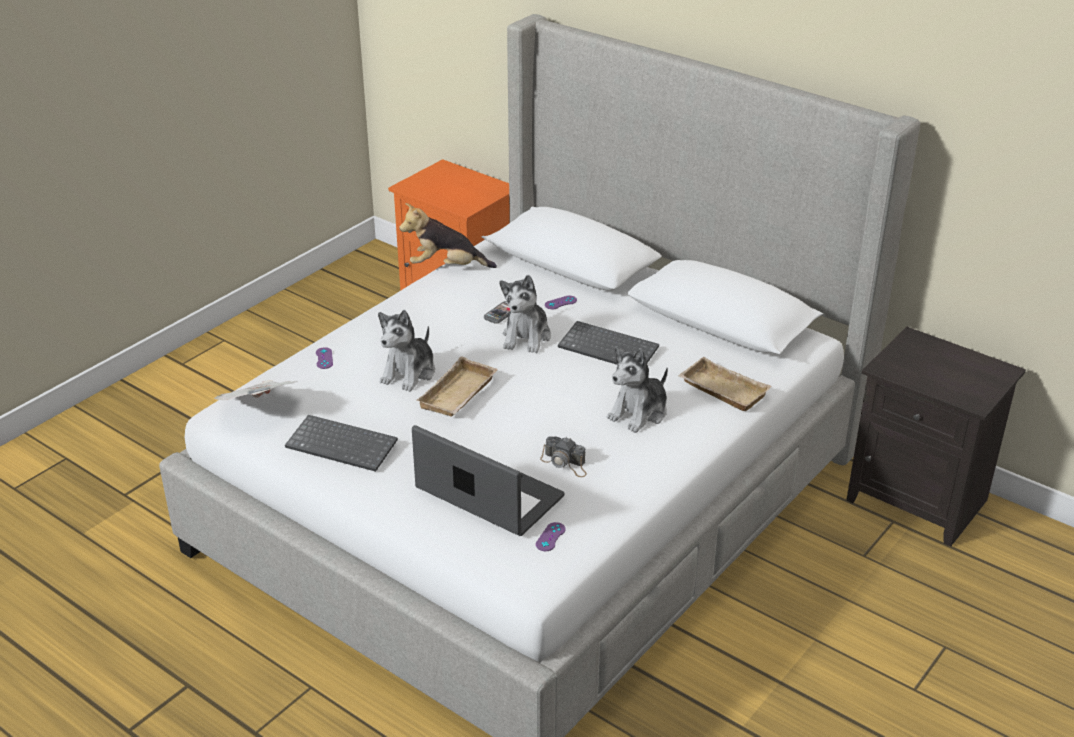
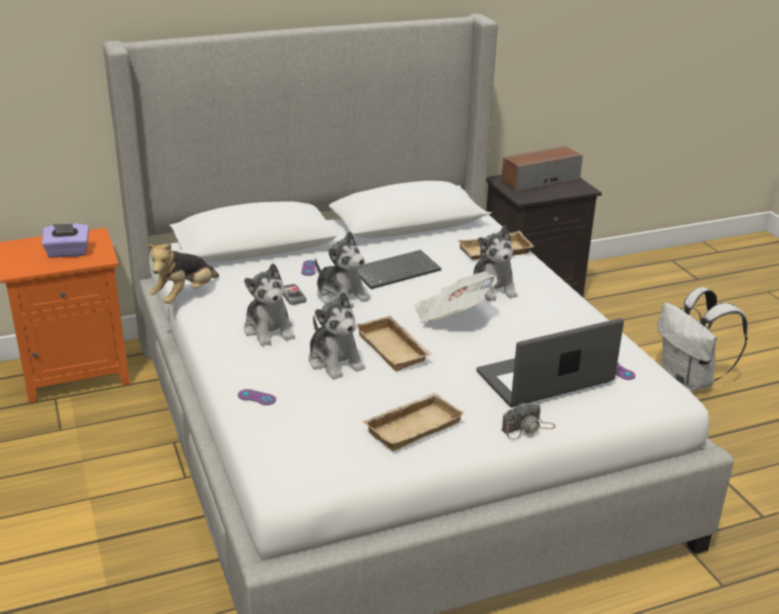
camera: 60 degrees left, 5 degrees down
(259, 408) = (301, 457): newspaper -> newspaper (452, 316)
(343, 444) = (412, 425): keyboard -> beige tray
(430, 325) = (269, 330): none -> plush toy
(458, 192) = (68, 252): none -> purple tissue box
(565, 463) = (531, 335): camera -> camera (528, 428)
(864, 690) = (689, 381): none -> white backpack
(951, 365) = (540, 181): none -> speaker

